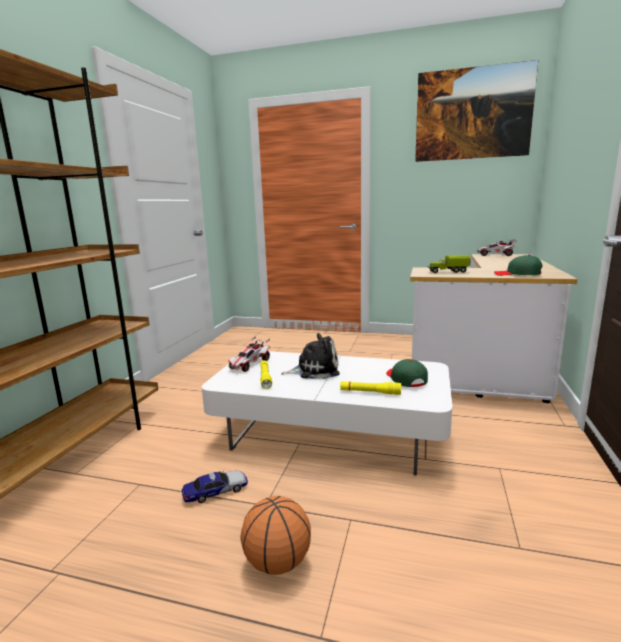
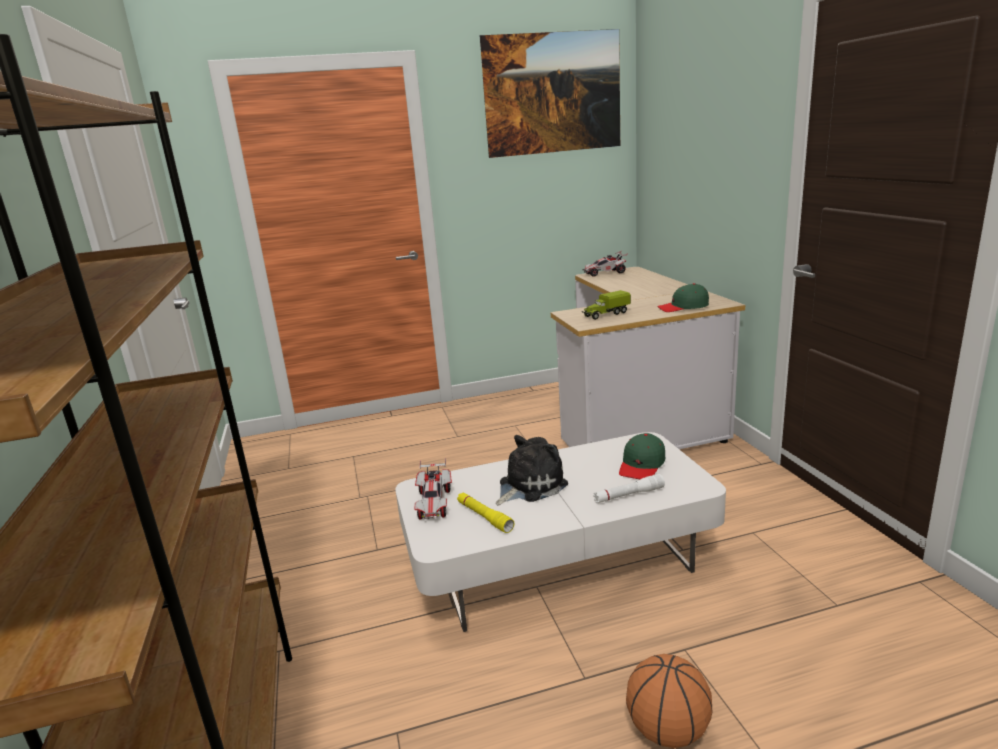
camera: 30 degrees left, 5 degrees up
(216, 491) = (509, 691): toy car -> none
(370, 392) = (628, 495): yellow flashlight -> white flashlight
(405, 379) = (642, 465): green cap -> green cap turned 105 degrees counterclockwise

